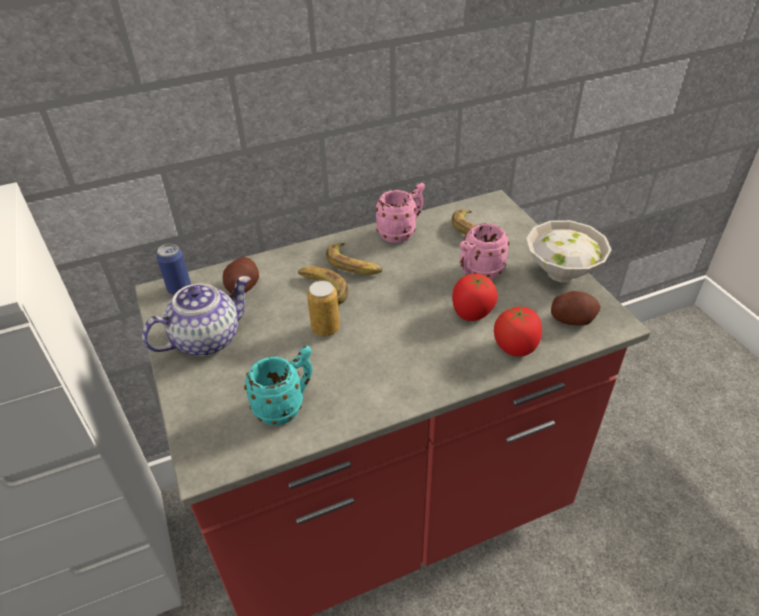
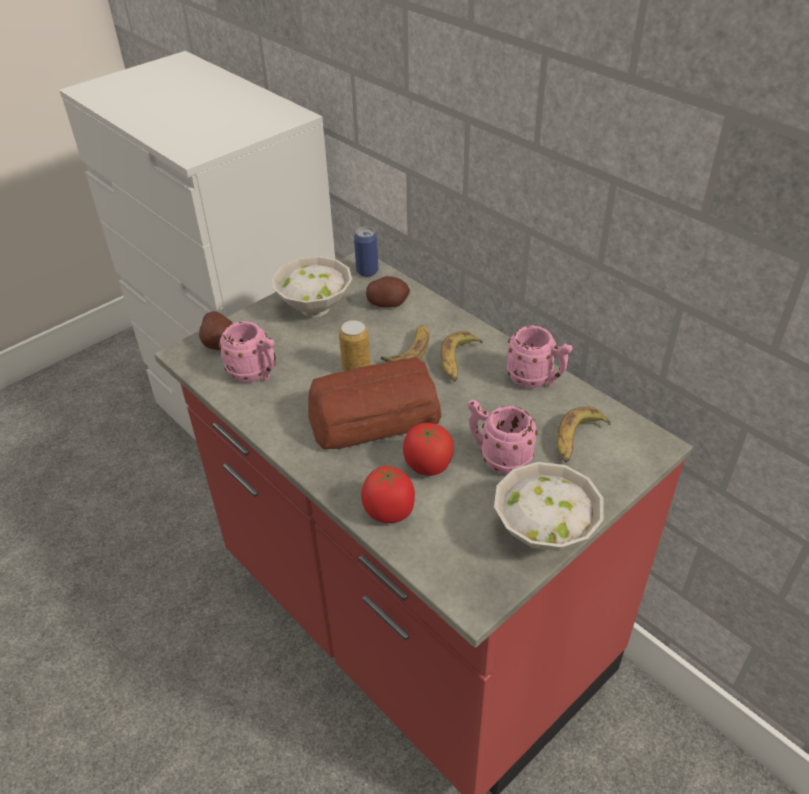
camera: 70 degrees right, 0 degrees up
(207, 338) = (315, 307): teapot -> white bowl
(286, 405) = (255, 375): turquoise mug -> pink mug
(397, 332) = (372, 417): none -> bread
(572, 319) = (459, 555): potato -> potato (219, 342)

